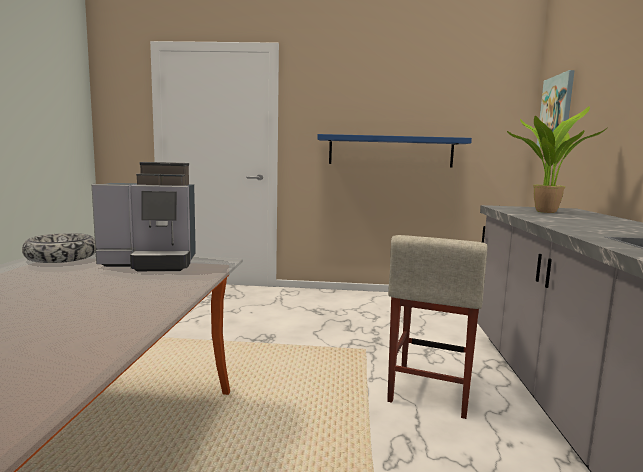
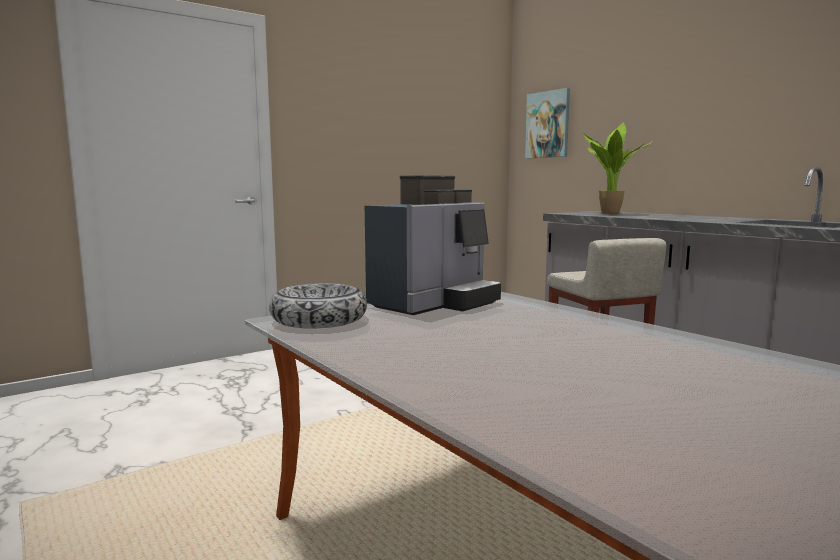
camera: 40 degrees left, 0 degrees up
(390, 151) = (397, 163): blue shelf -> none

